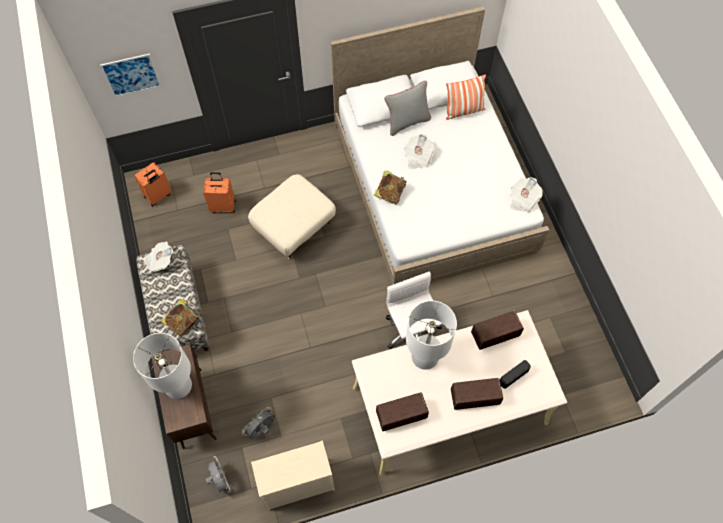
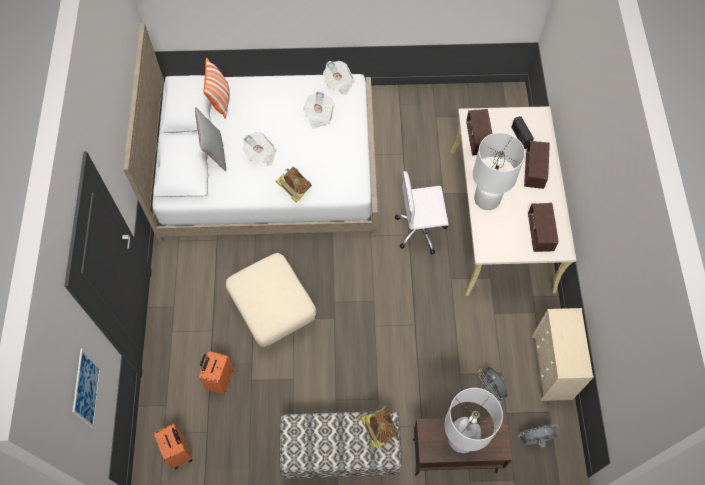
camera: 75 degrees left, 0 degrees up
(159, 261) = (295, 443): newspaper -> newspaper (319, 115)

